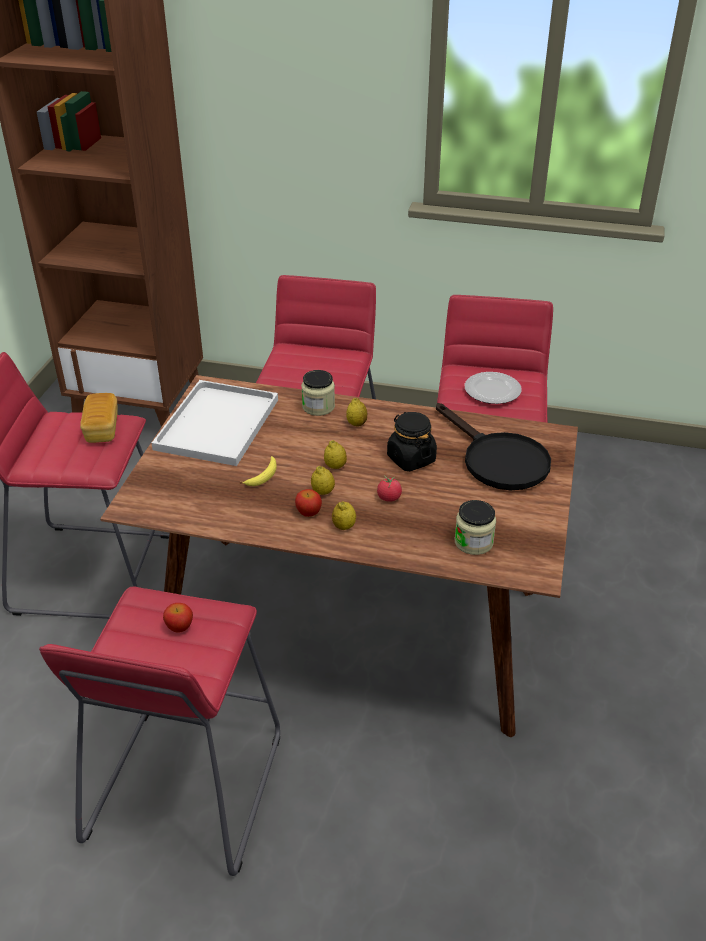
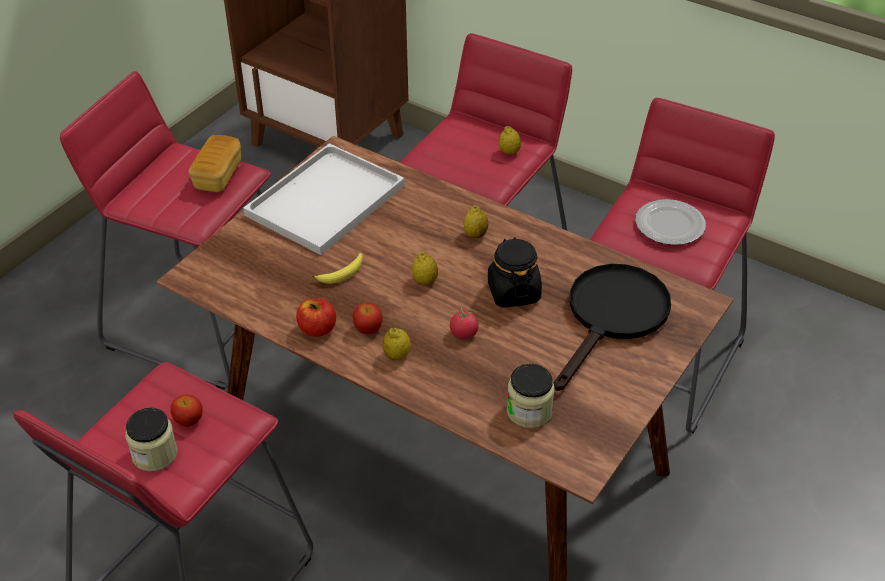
camera: 20 degrees right, 5 degrees up
(265, 522) = (317, 329): none -> apple
(318, 407) = (444, 204): jar -> jar (155, 454)
(323, 492) = (396, 308): lemon -> lemon (509, 152)
(497, 460) = (612, 317): black frying pan -> black frying pan turned 135 degrees counterclockwise

